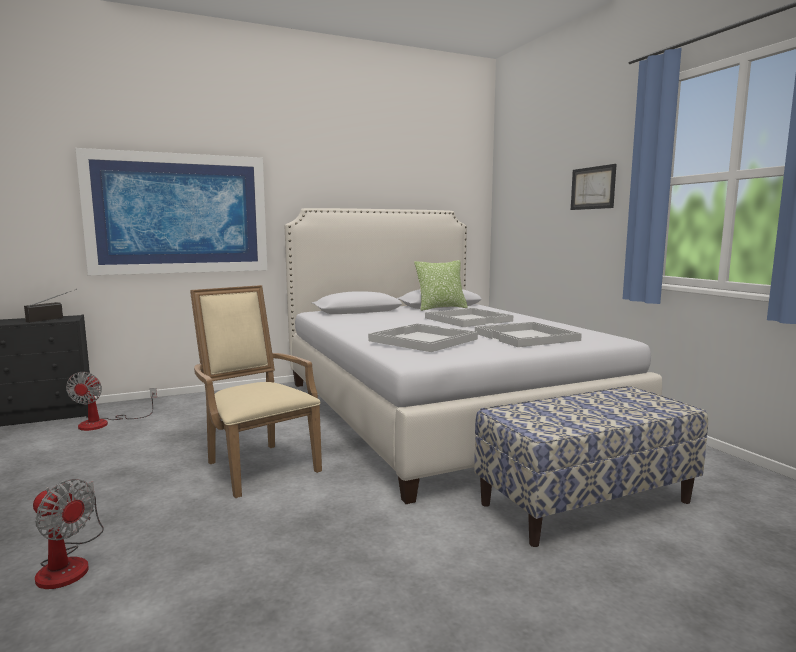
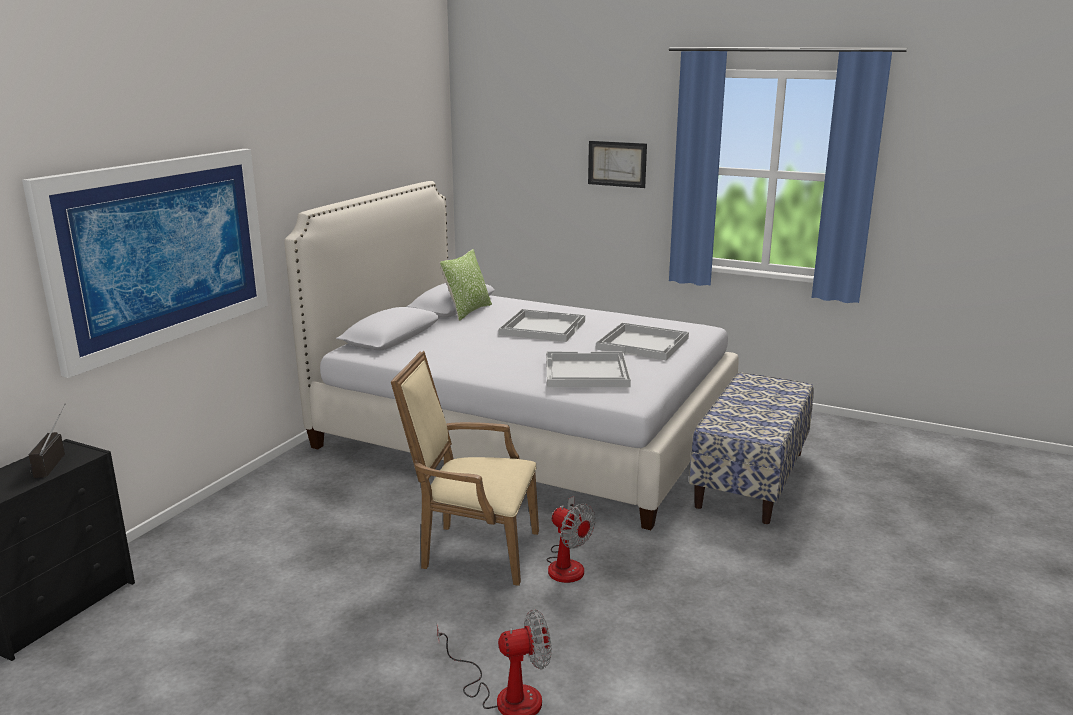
camera: 40 degrees left, 10 degrees up
(104, 423) = (182, 581): fan -> fan (567, 564)

